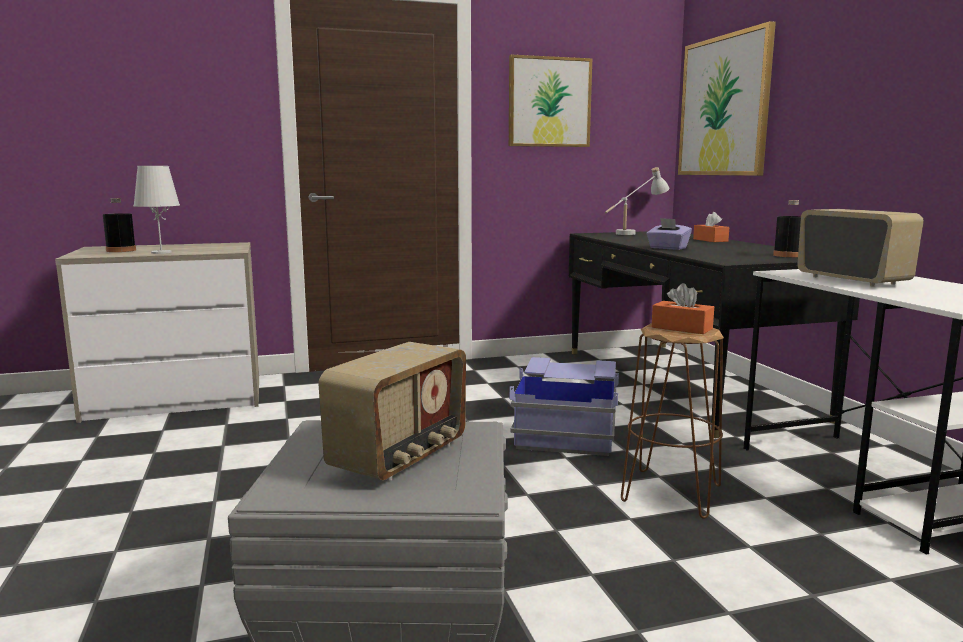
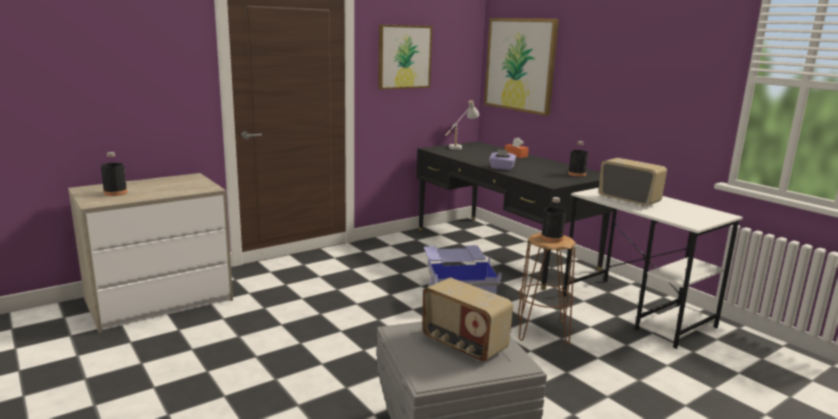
camera: 20 degrees left, 5 degrees up
(161, 252) = (155, 194): white table lamp -> none
(401, 457) = (463, 345): radio -> radio turned 120 degrees clockwise
(681, 328) = (552, 238): orange tissue box -> black bottle

